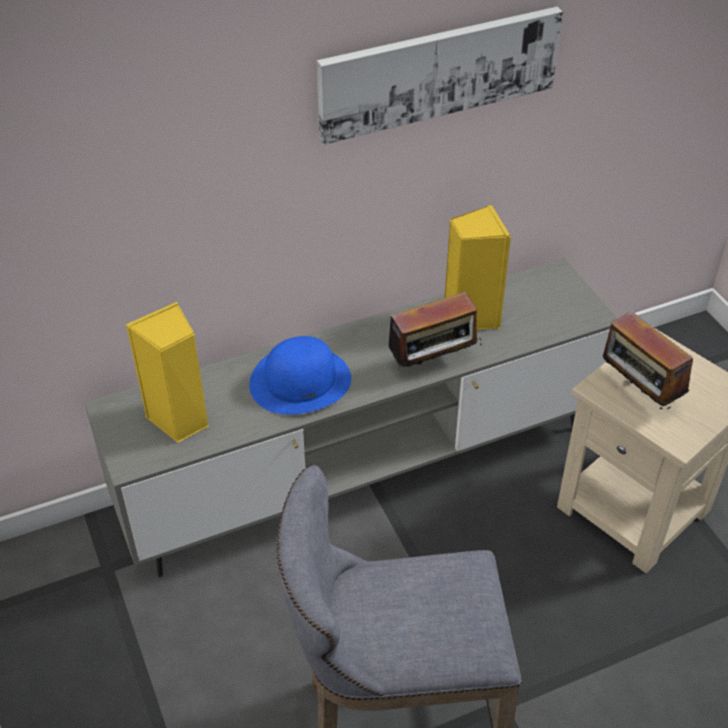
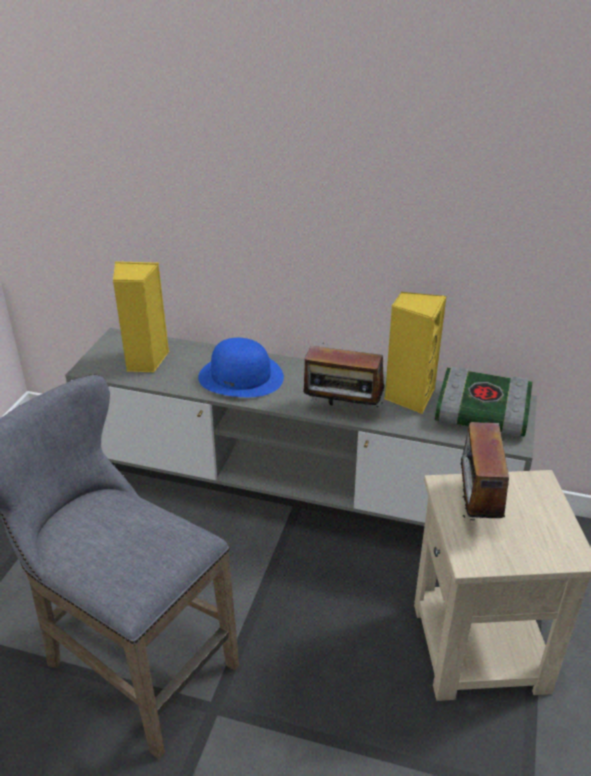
camera: 40 degrees right, 10 degrees down
(438, 72) = (415, 149): picture -> none
(542, 301) = (480, 413): none -> book

